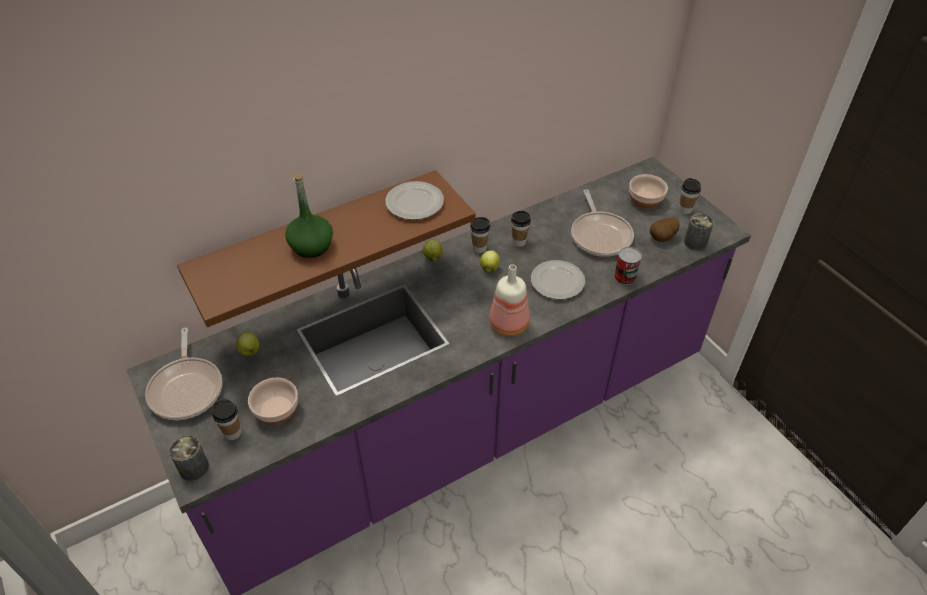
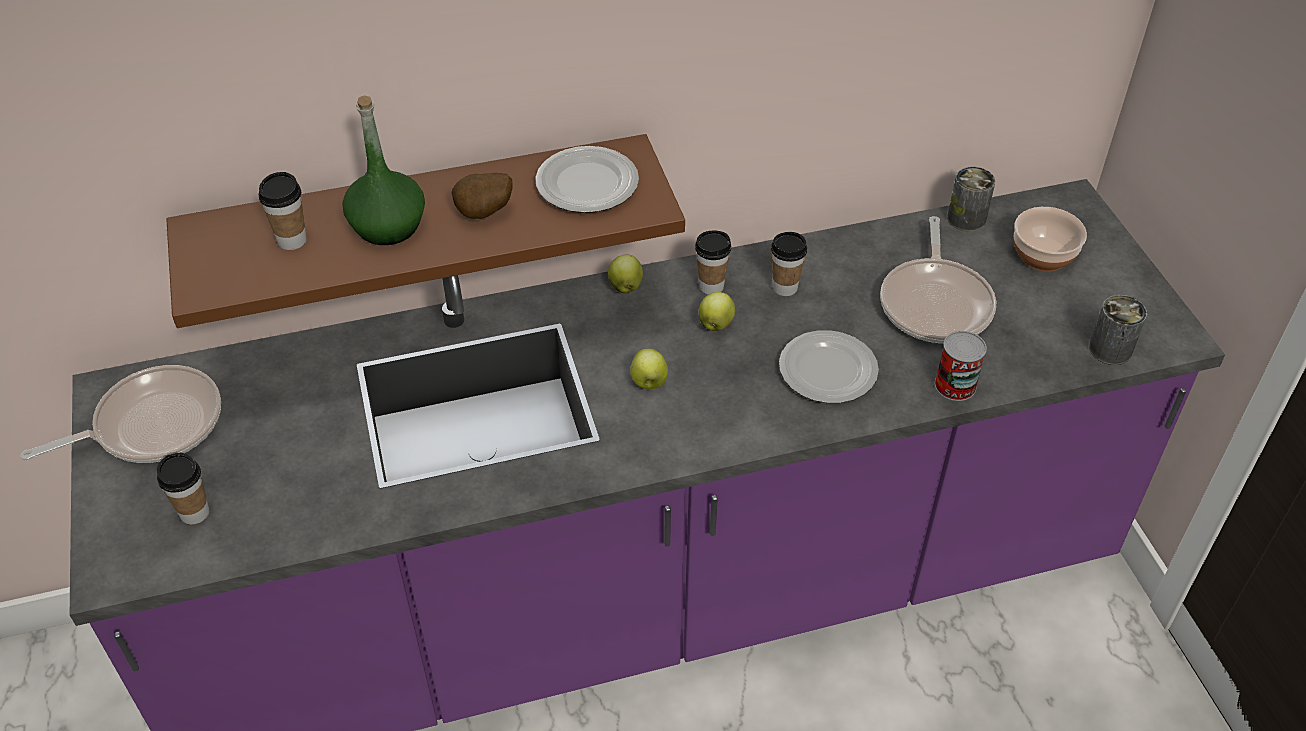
camera: 15 degrees right, 0 degrees up
(187, 388) = (151, 425): frying pan -> frying pan turned 120 degrees counterclockwise
(194, 468) = (115, 557): can -> can (966, 218)
(249, 351) = (269, 385): apple -> apple (649, 383)
(277, 411) = (276, 493): bowl -> none
(510, 325) = (715, 430): bottle -> none
(662, 238) = (1051, 330): potato -> potato (485, 214)
(685, 209) = (1113, 285): cup -> cup (292, 240)

